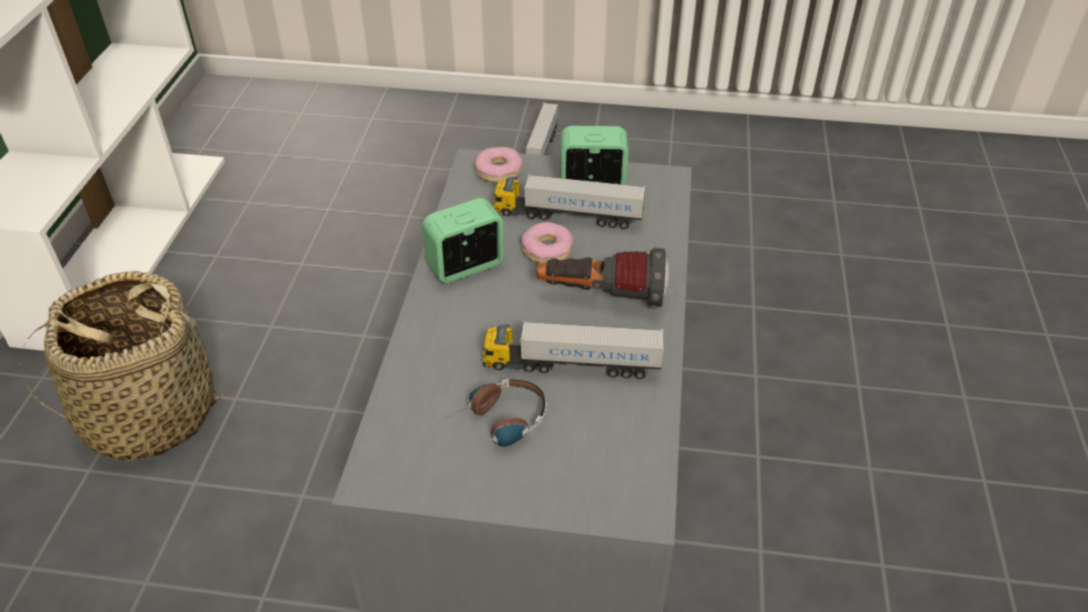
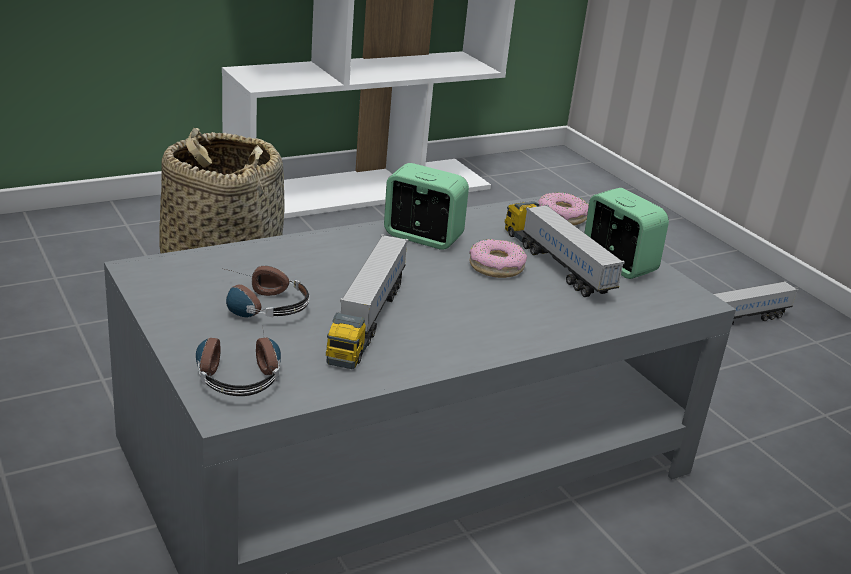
camera: 50 degrees right, 15 degrees down
(571, 365) = (367, 319): toy truck -> toy truck turned 135 degrees counterclockwise
(595, 482) = (238, 372): none -> headphones
(601, 296) = (474, 310): flashlight -> none

